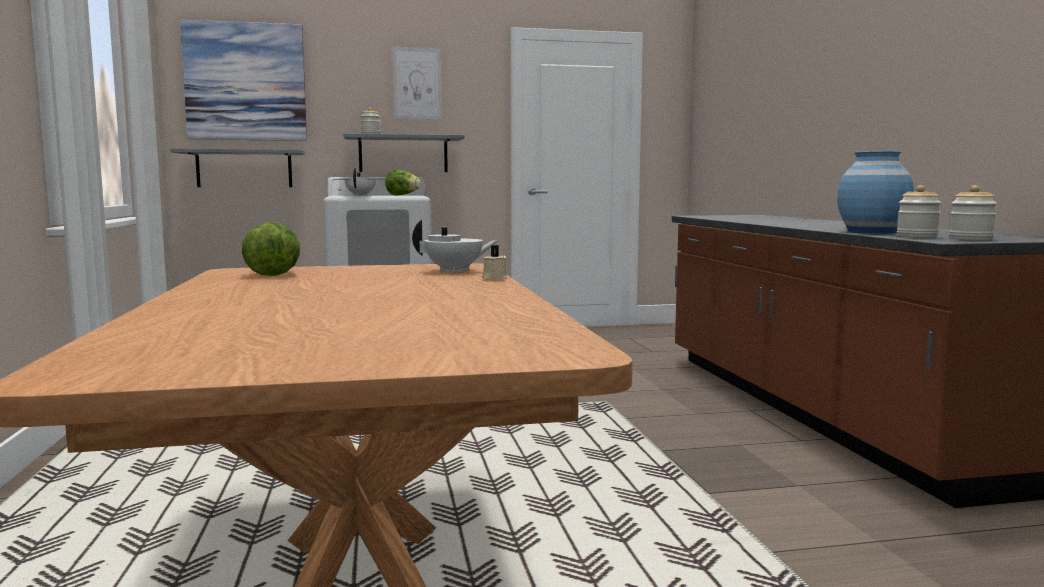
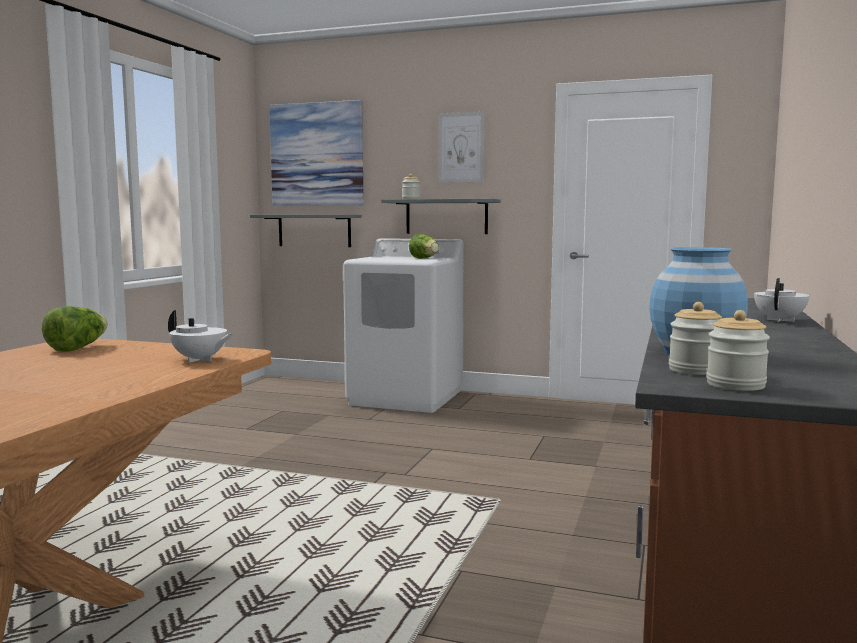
camera: 30 degrees right, 0 degrees up
(361, 196) = (378, 259): white teapot -> white teapot (780, 320)
(494, 278) = (180, 375): beige candle -> none

